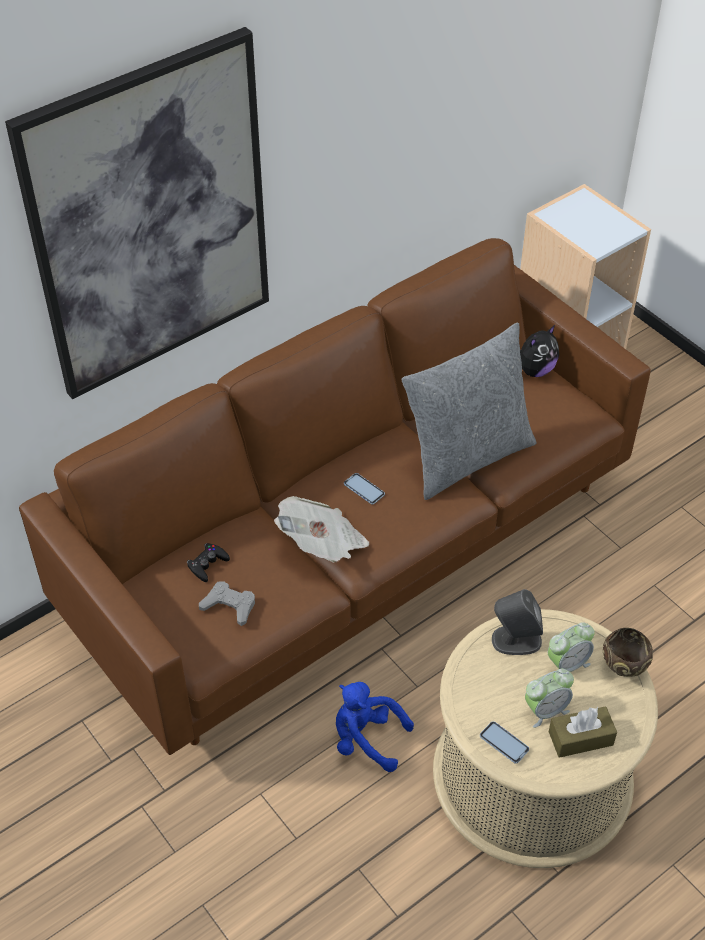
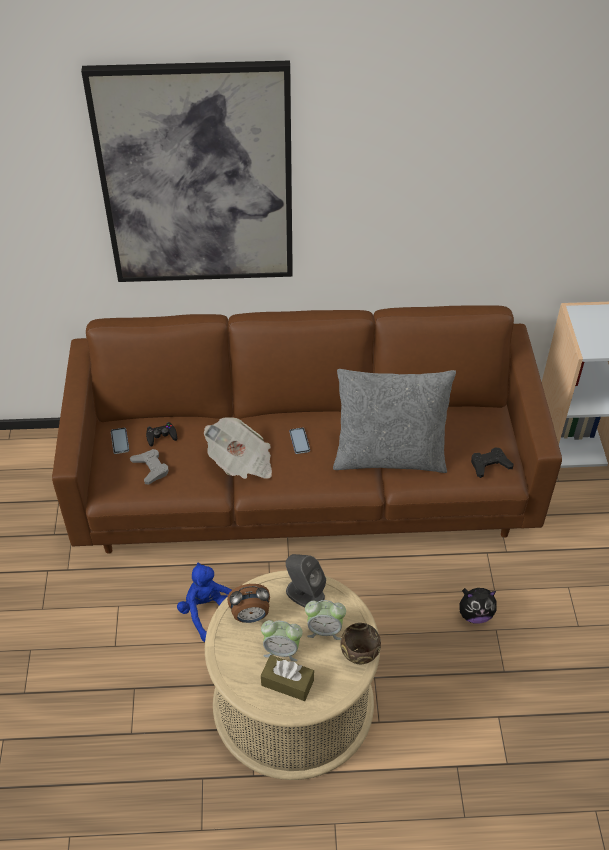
camera: 35 degrees right, 0 degrees up
(484, 696) = (250, 616): none -> alarm clock
(504, 743) = (234, 653): phone -> phone (120, 441)
(534, 370) = (494, 422): plush toy -> plush toy (475, 614)
(569, 414) = (489, 465): none -> black game controller

